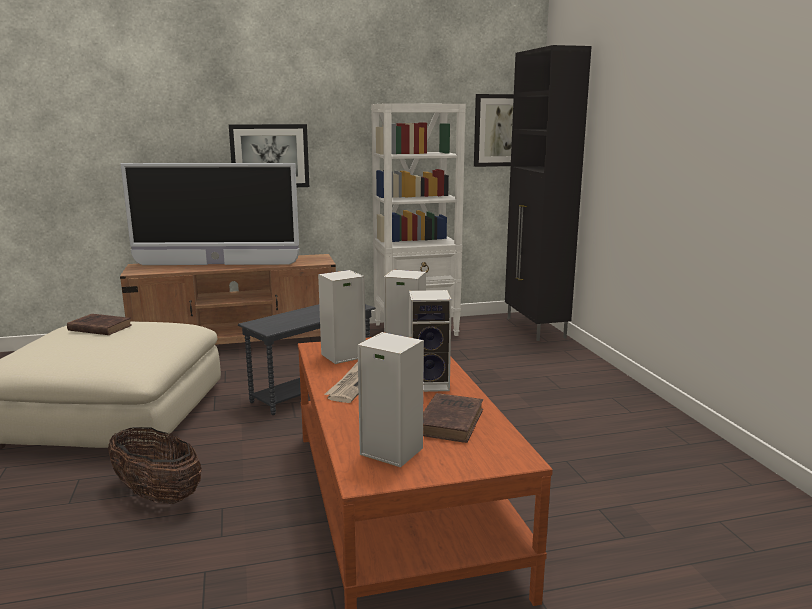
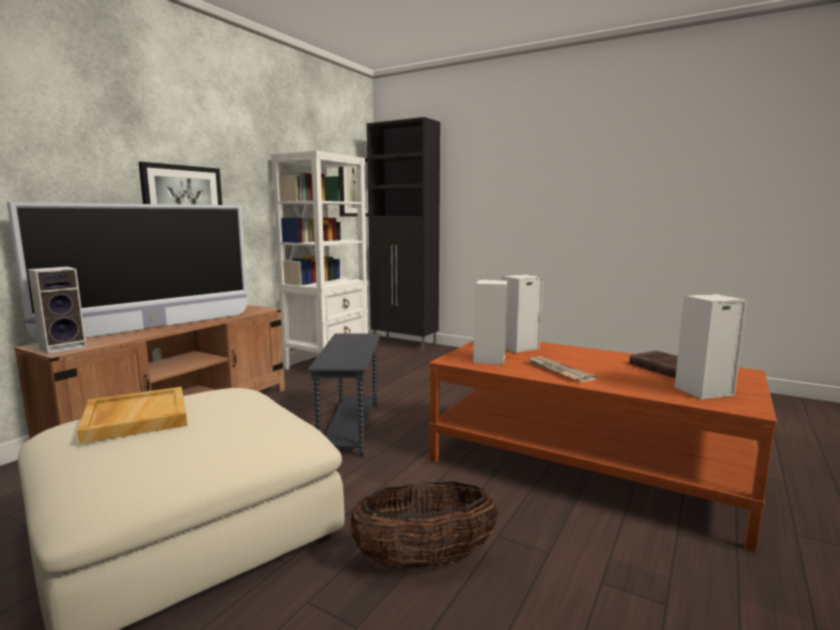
camera: 45 degrees left, 5 degrees down
(99, 328) = (135, 417): brown book -> beige tray
(430, 384) = (589, 356): speaker -> speaker (64, 347)

